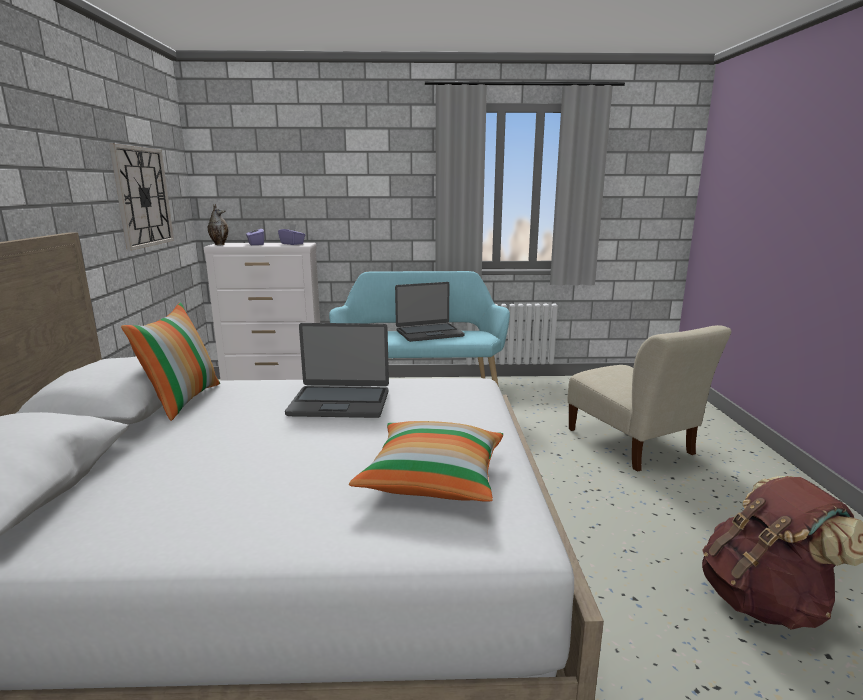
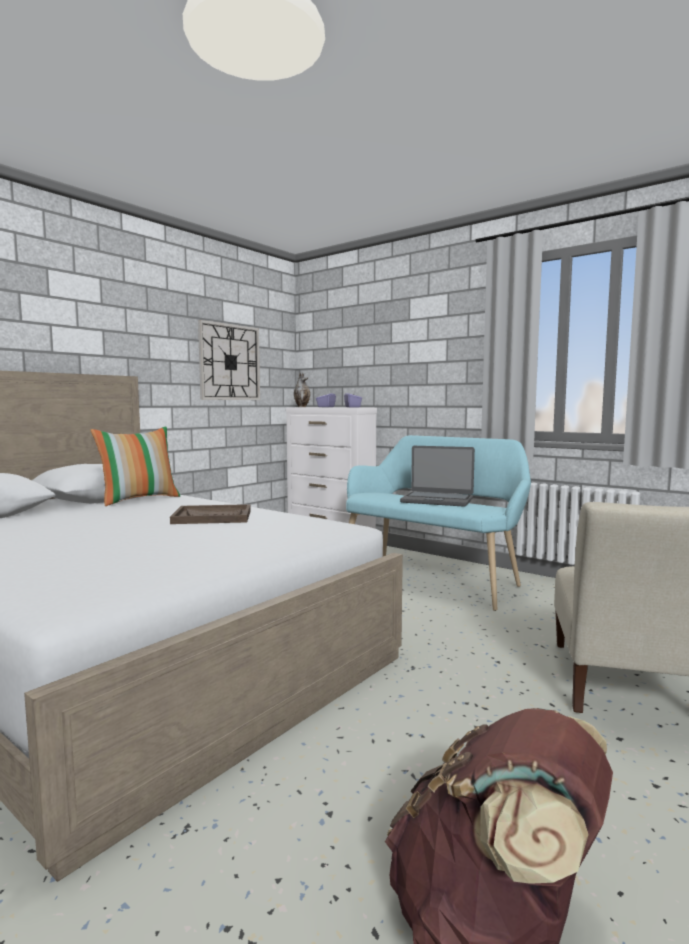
camera: 40 degrees right, 10 degrees down
(340, 402) = (212, 517): laptop -> brown tray
(432, 479) = (129, 563): pillow -> none

